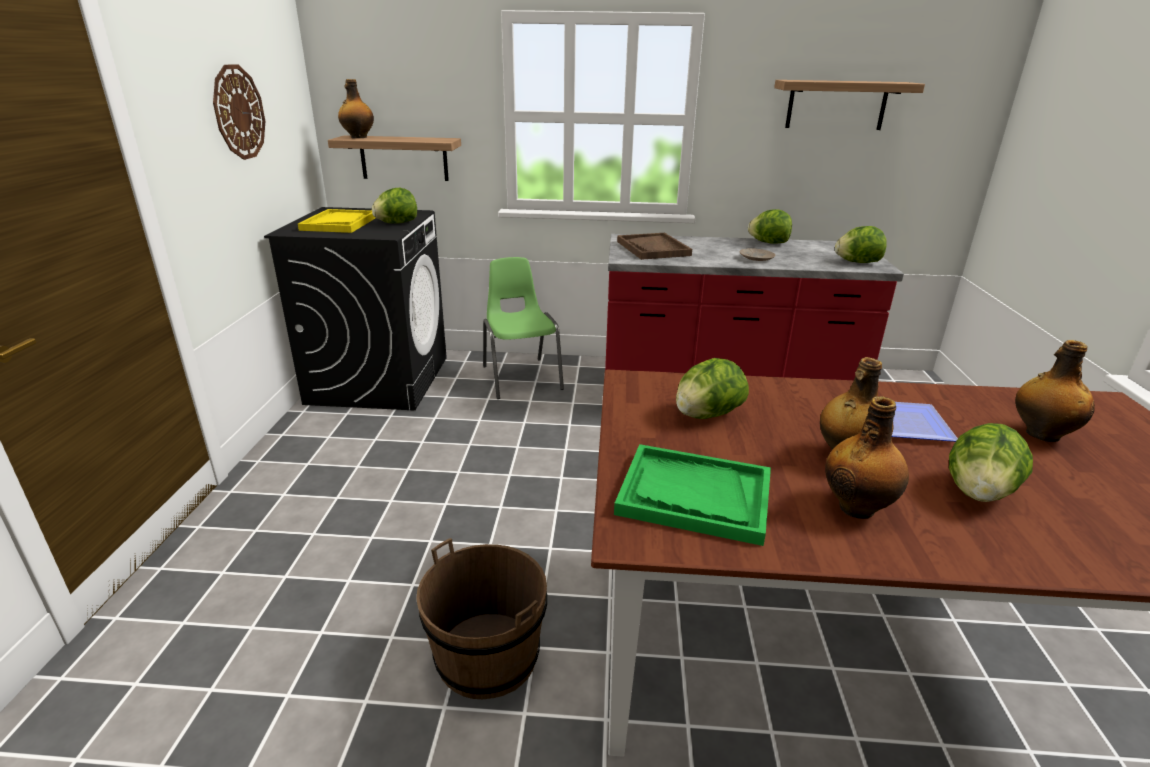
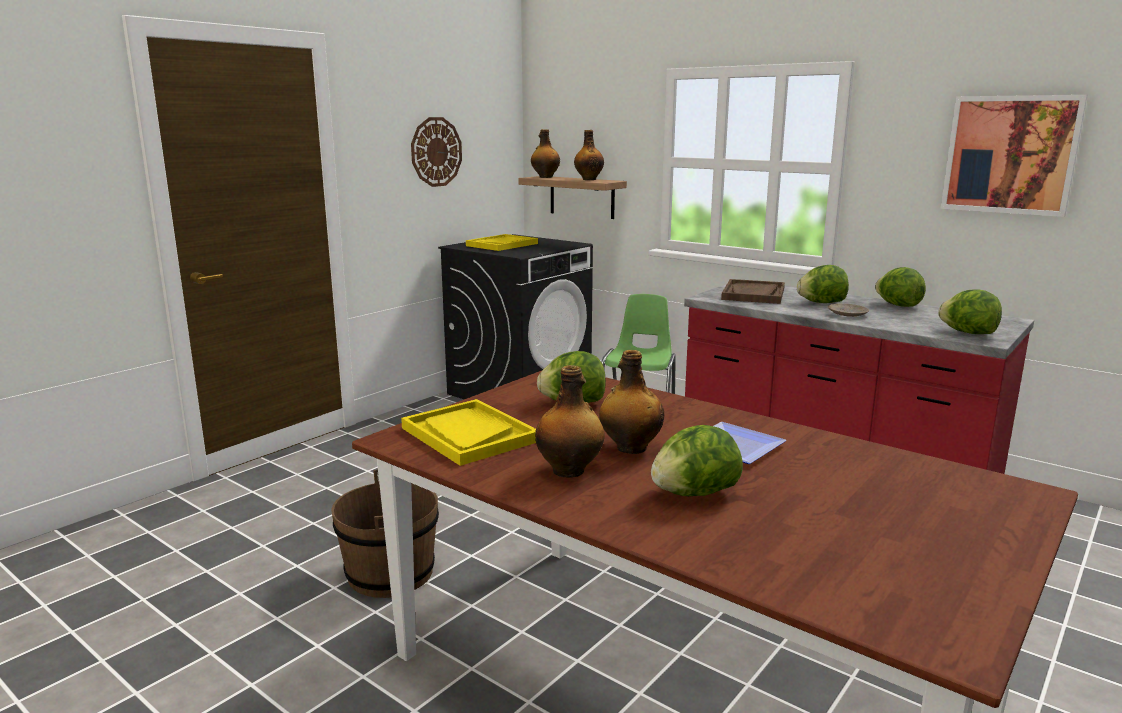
camera: 35 degrees right, 10 degrees down
(397, 223) = (543, 248): lettuce -> lettuce (821, 303)
(694, 496) = (468, 434): green tray -> yellow tray
(836, 105) = (1010, 155): shelf -> picture
(1041, 434) = (864, 486): bottle -> bottle (589, 179)

